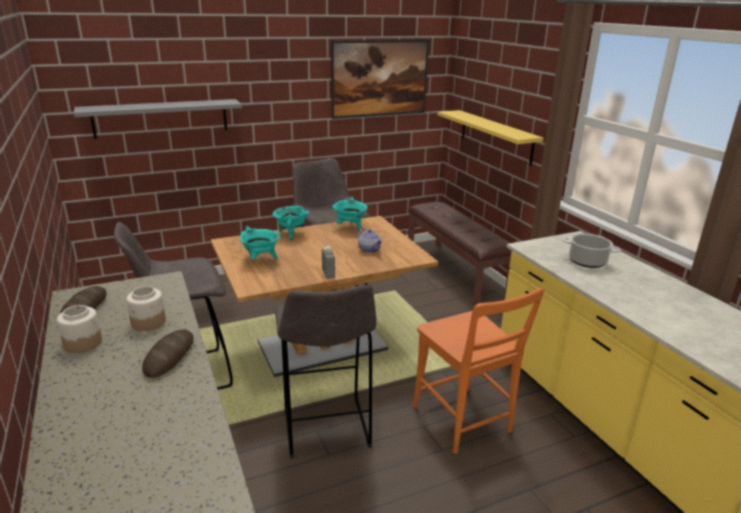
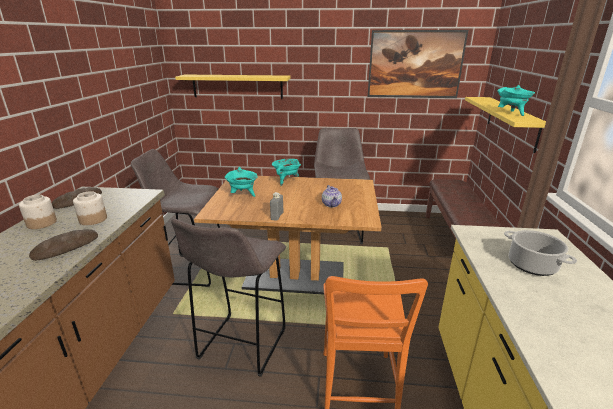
camera: 30 degrees right, 0 degrees up
(161, 118) = (237, 86): grey shelf -> yellow shelf
(350, 228) = (336, 184): turquoise cooking pot -> turquoise cooking pot (511, 113)

